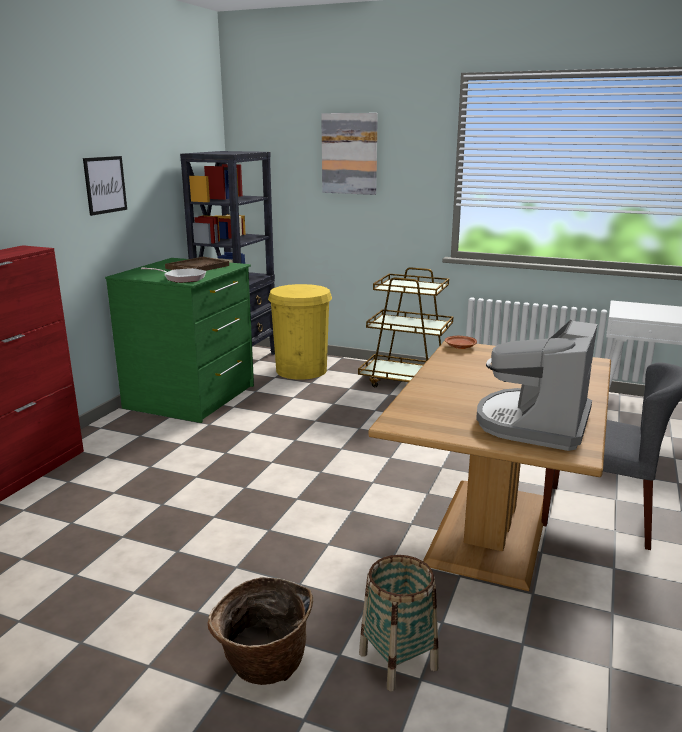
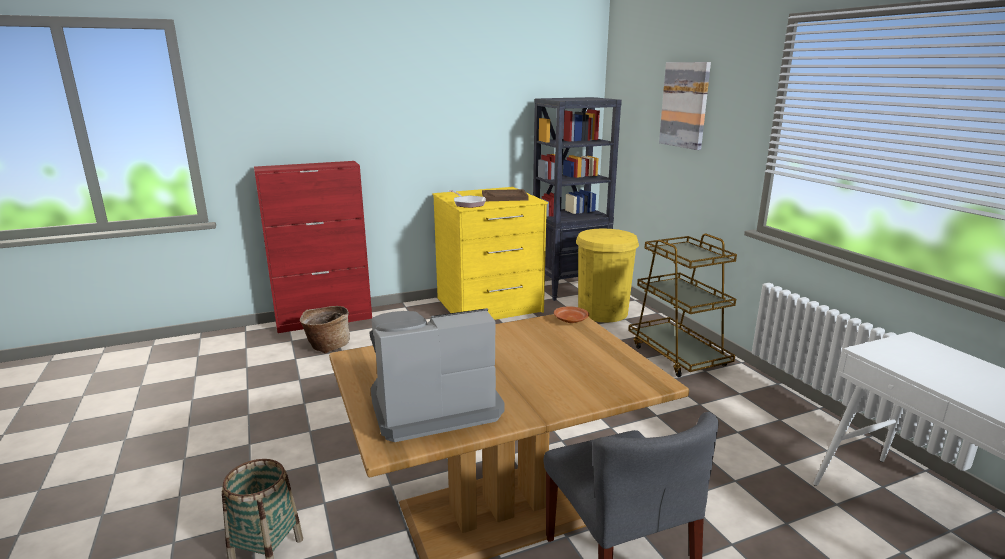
camera: 45 degrees right, 0 degrees up
(105, 185) = (444, 121): picture -> none
(192, 397) = (489, 306): green dresser -> yellow dresser
(263, 665) = (216, 497): basket -> basket (327, 346)

